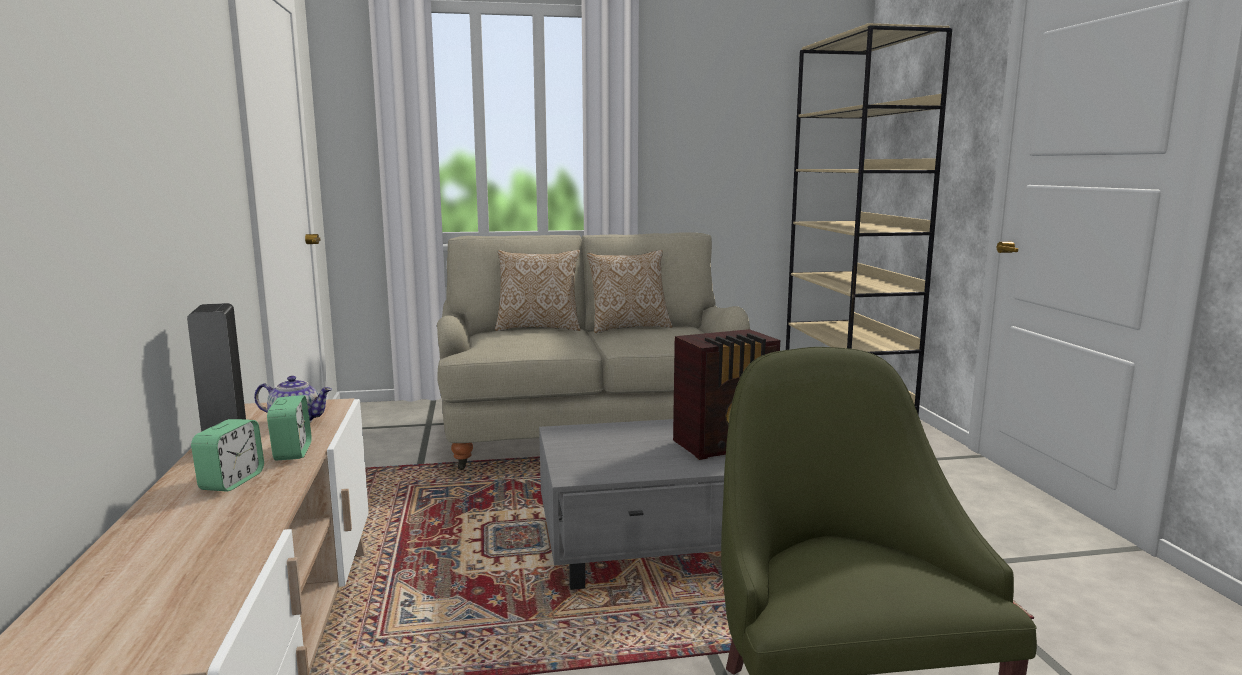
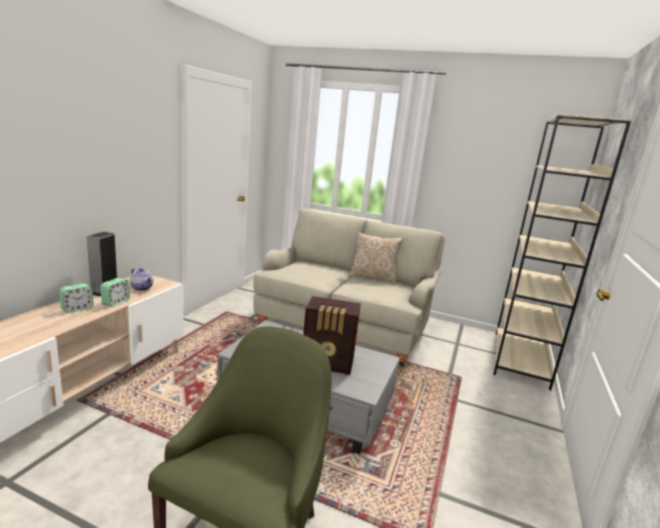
camera: 30 degrees right, 5 degrees up
(539, 328) = (326, 266): pillow -> none

